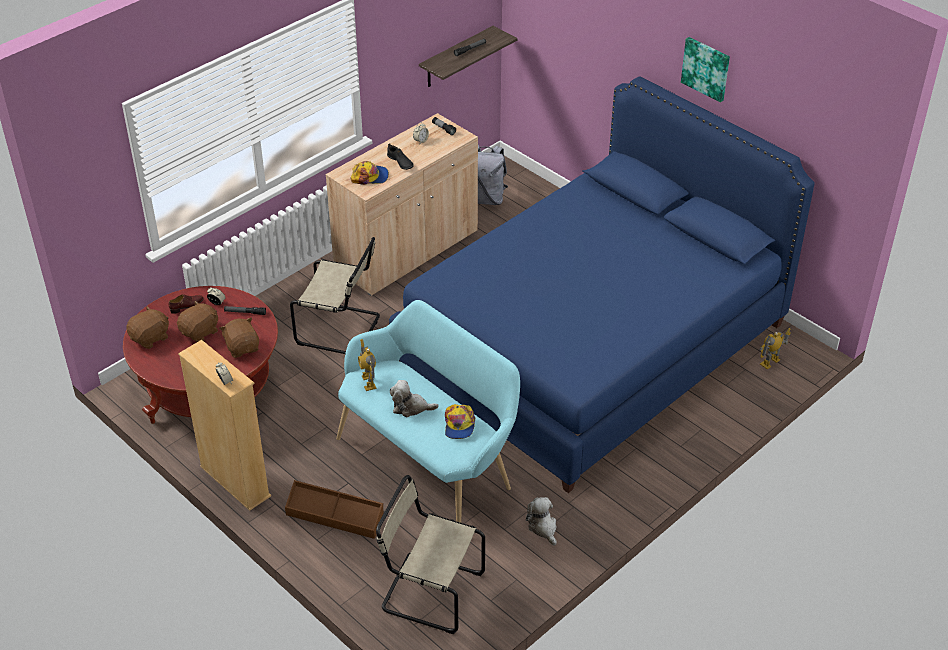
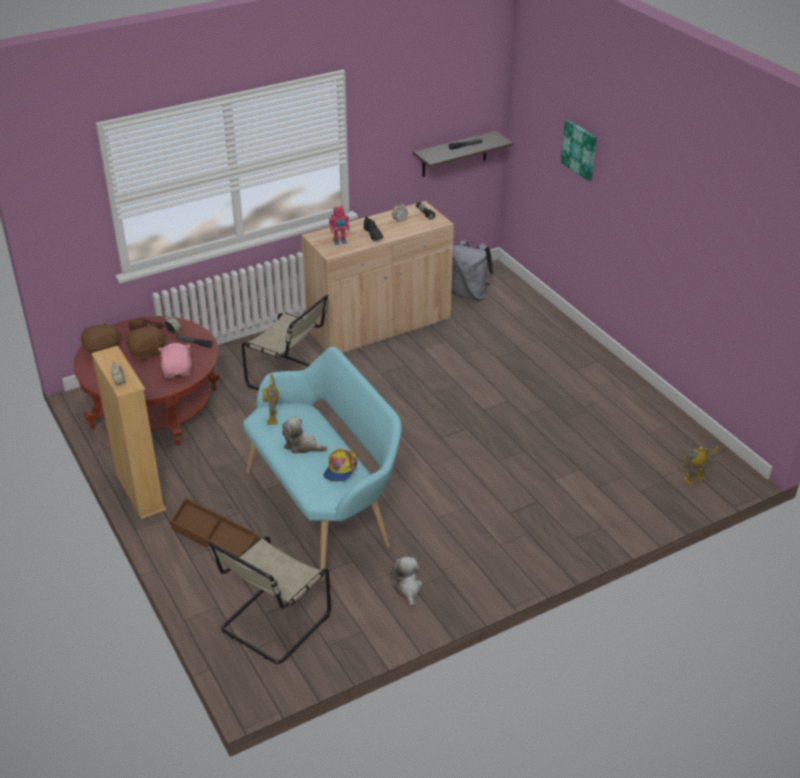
camera: 15 degrees right, 5 degrees down
(242, 347) = (177, 371): brown plush toy -> pink plush toy
(370, 176) = (340, 242): cap -> toy robot
(429, 591) = (272, 625): beige chair -> beige chair turned 90 degrees counterclockwise
(592, 345) = (520, 433): blue bed -> none
(706, 68) = (668, 173): picture -> picture (580, 149)

